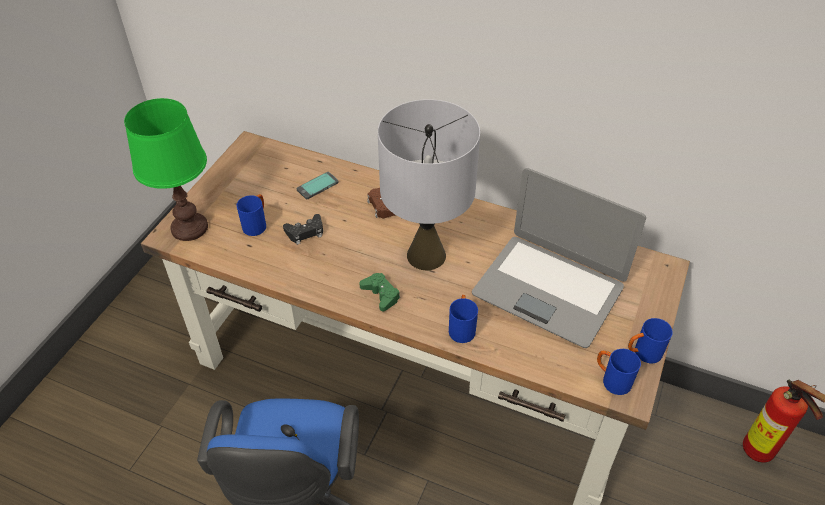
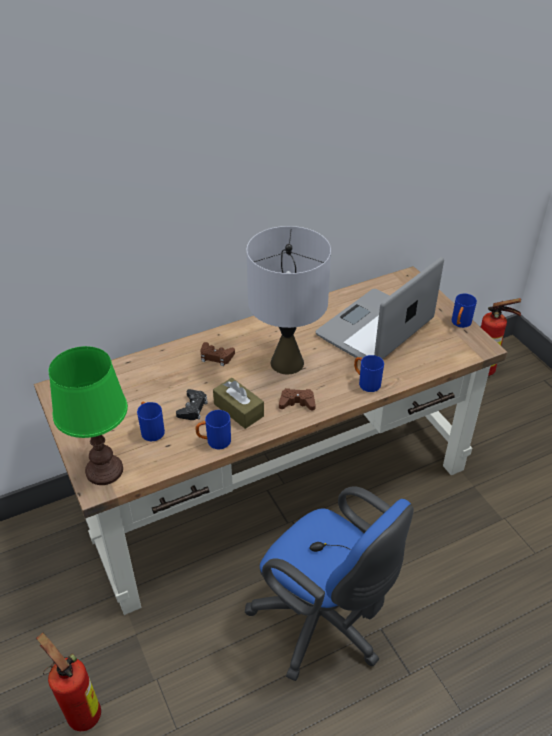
camera: 50 degrees left, 5 degrees down
(103, 399) = (81, 712): none -> fire extinguisher
(317, 186) = (153, 377): phone -> none
(332, 261) = (238, 410): none -> brown tissue box
(381, 294) = (297, 403): green game controller -> brown game controller
(549, 289) = (375, 329): laptop -> laptop turned 150 degrees clockwise
(611, 380) = (466, 347): blue mug -> blue mug (214, 441)

